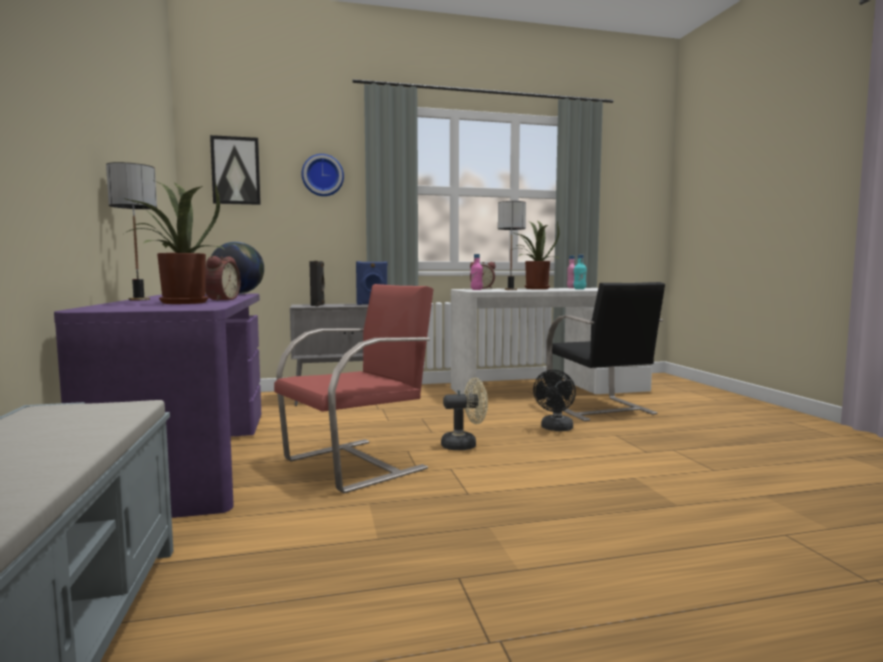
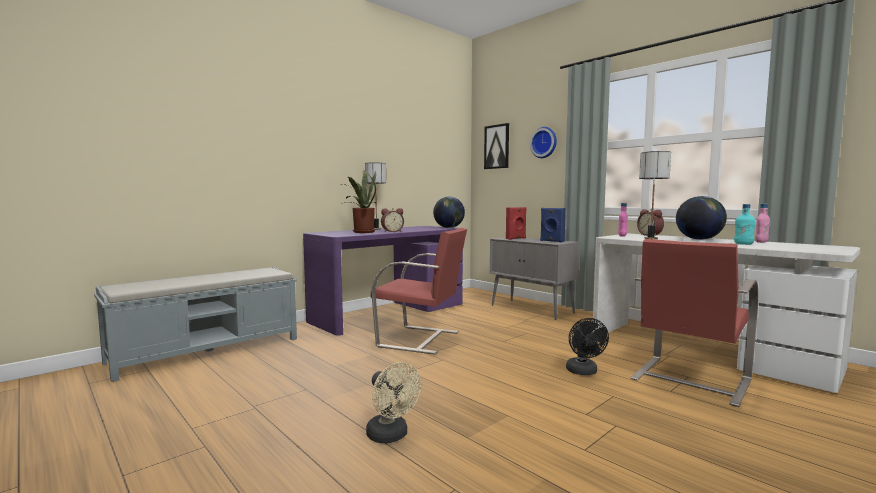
camera: 60 degrees right, 0 degrees up
(318, 305) = (516, 238): black speaker -> red speaker
(464, 445) = (492, 354): beige fan -> beige fan (391, 436)
(534, 288) = (699, 239): potted plant -> globe
(555, 429) = (583, 372): black fan -> black fan turned 90 degrees counterclockwise
(600, 409) = (689, 380): black chair -> red chair

